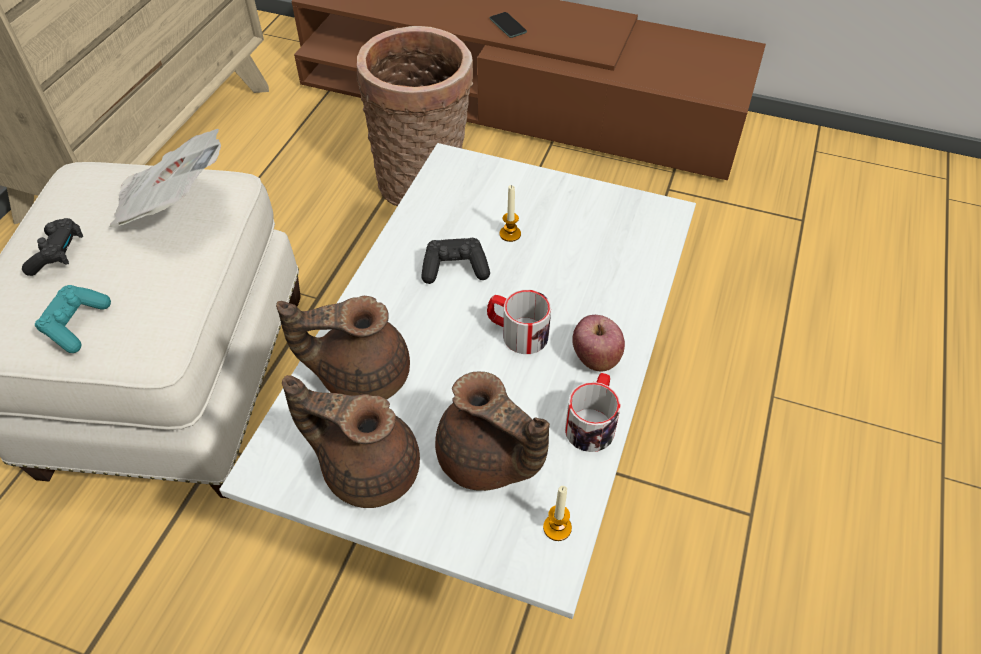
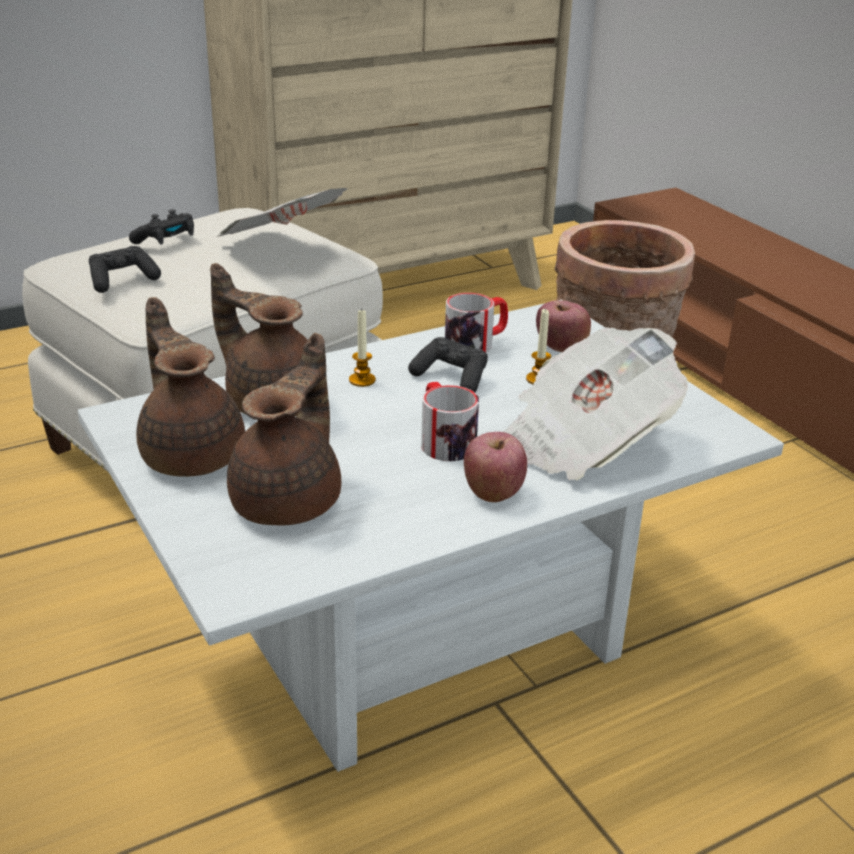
camera: 40 degrees right, 20 degrees down
(76, 325) = (122, 280): turquoise game controller -> black game controller
(487, 460) = (290, 500): brown teapot -> brown teapot turned 150 degrees counterclockwise
(490, 194) = (561, 348): none -> apple
(508, 25) = (800, 285): phone -> none
(557, 528) = (280, 573): candle -> candle (362, 380)
(592, 422) = (422, 529): mug -> mug (476, 343)
(597, 277) = (582, 442): none -> newspaper

